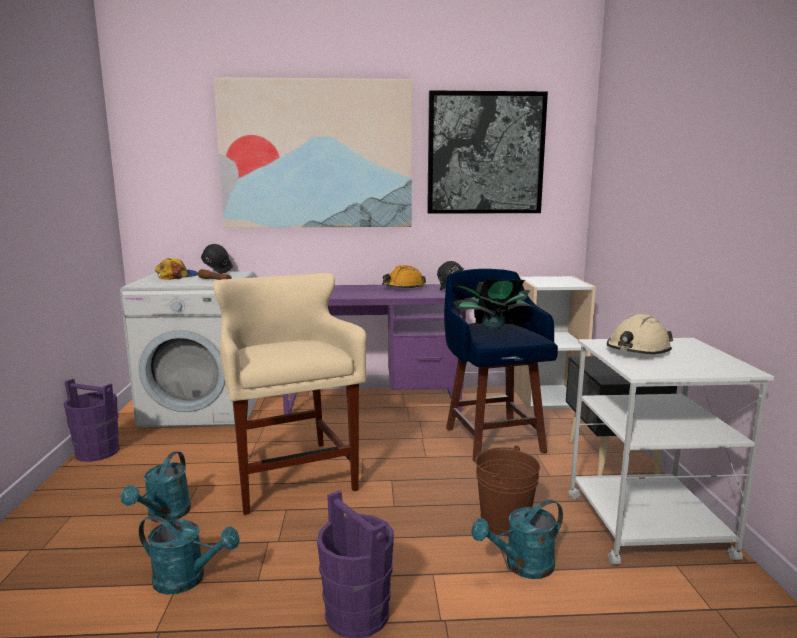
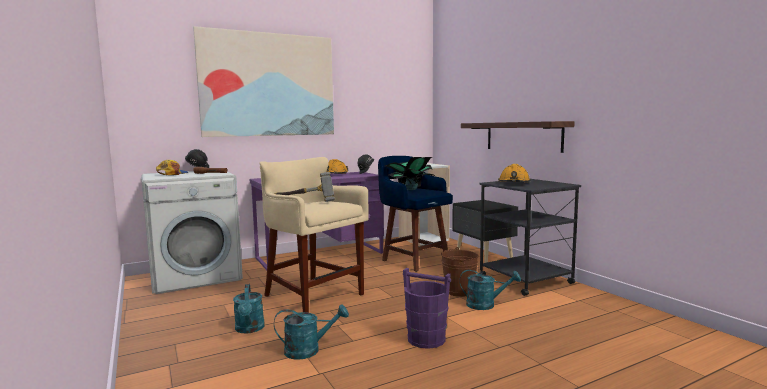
camera: 25 degrees left, 5 degrees down
(97, 452) = (142, 311): purple bucket -> none
(277, 344) = (306, 202): none -> hammer
(485, 153) = (375, 87): picture -> none
(522, 566) = (486, 305): turquoise watering can -> turquoise watering can turned 120 degrees counterclockwise
(637, 350) = (514, 183): beige hard hat -> orange hard hat
(647, 527) = (526, 280): white cart -> black cart
(698, 256) = (522, 136): none -> shelf

